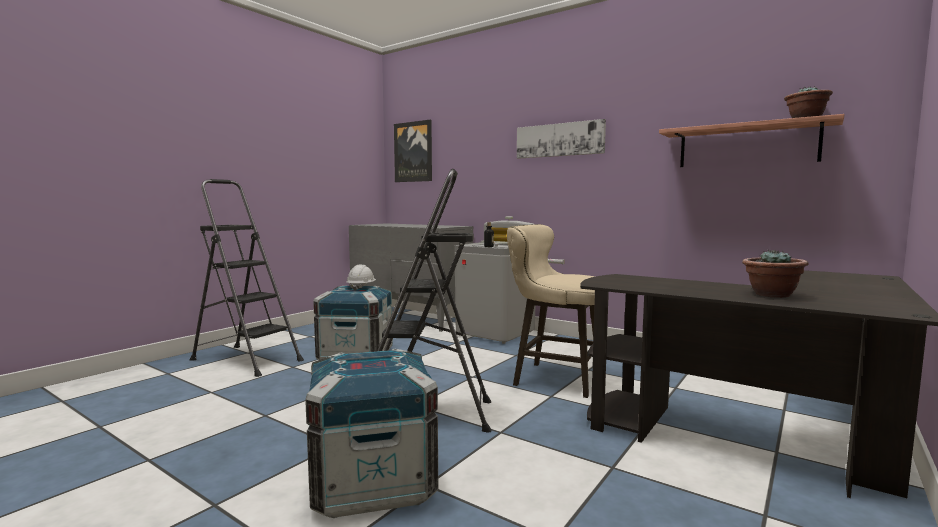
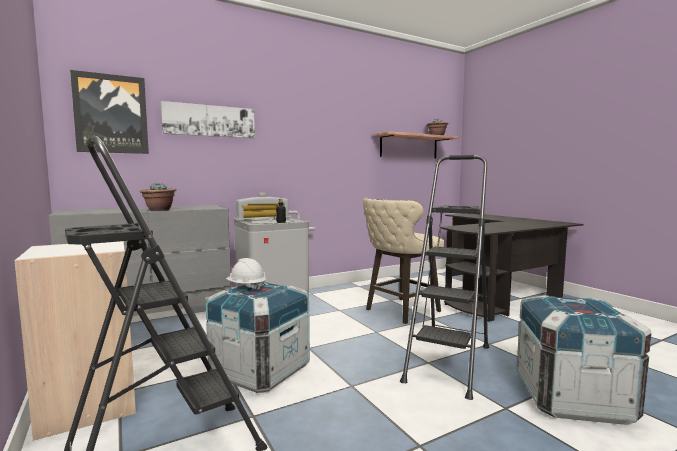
camera: 65 degrees left, 0 degrees up
(294, 335) = (89, 404): none -> bookcase
(559, 140) = (300, 127): picture -> picture (209, 121)
(771, 295) = (524, 224): potted plant -> potted plant (159, 210)

